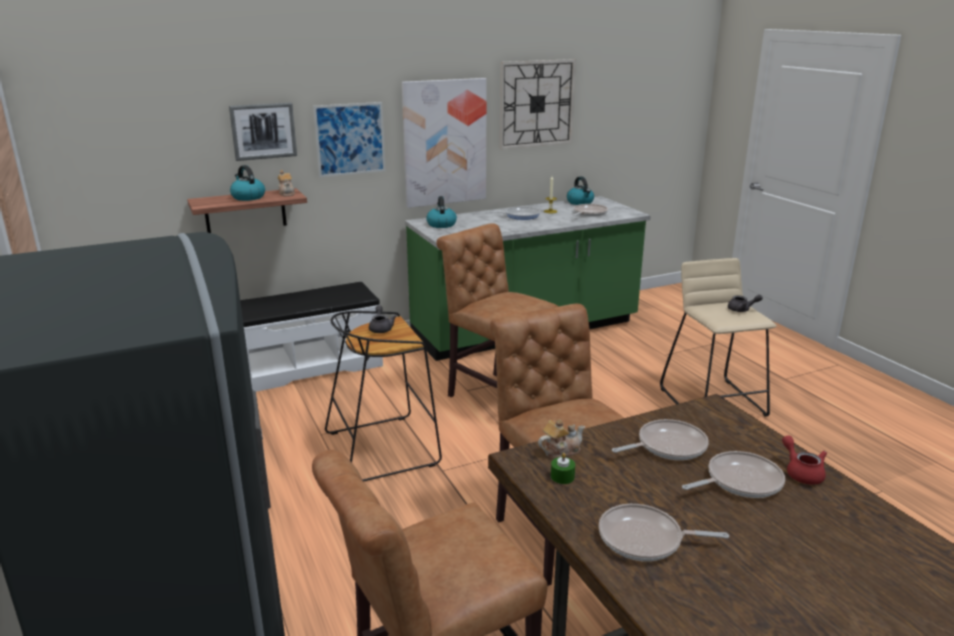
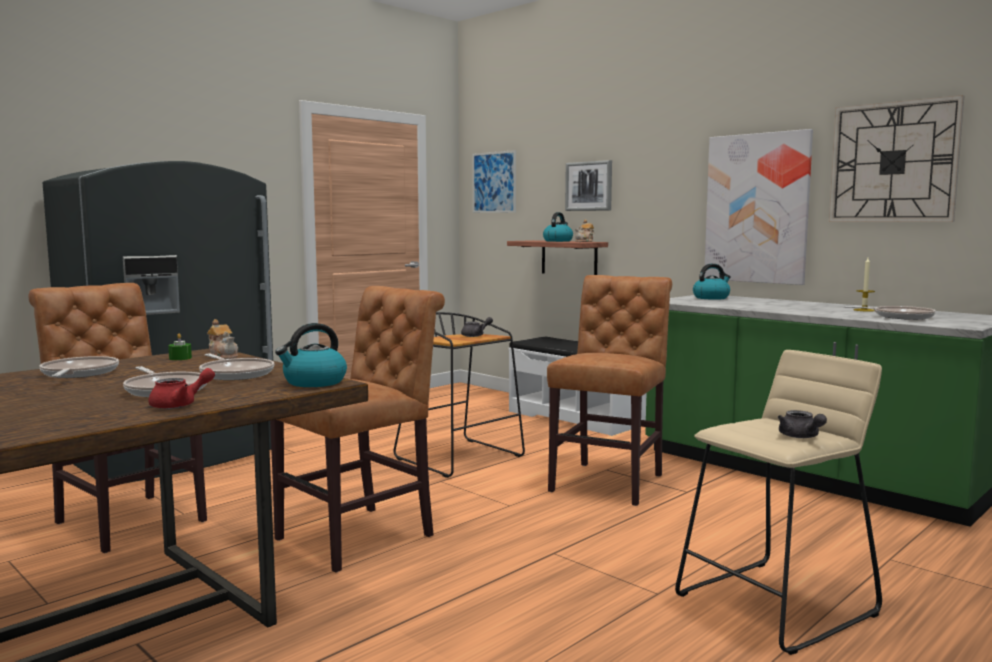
camera: 70 degrees right, 15 degrees down
(350, 139) = (657, 198): picture -> picture (494, 182)
(520, 215) = (812, 306): frying pan -> none
(580, 202) = (947, 313): kettle -> kettle (314, 382)

